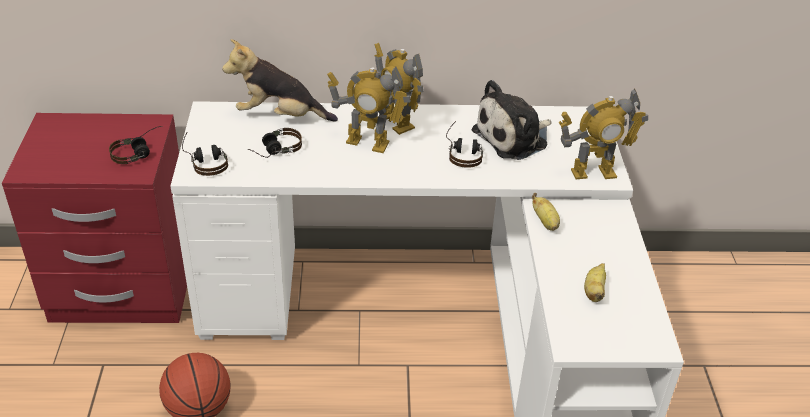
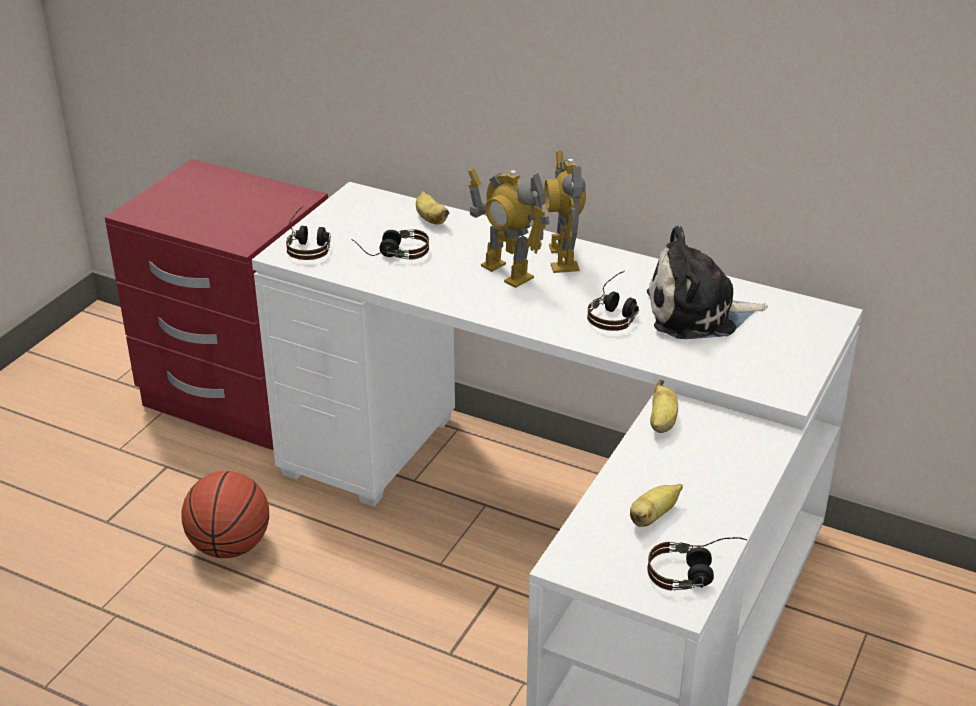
camera: 30 degrees right, 5 degrees down
(139, 152) = (260, 222): headphones -> headphones (696, 572)
(280, 116) = (430, 219): plush toy -> banana
(593, 173) = (768, 381): toy robot -> none

